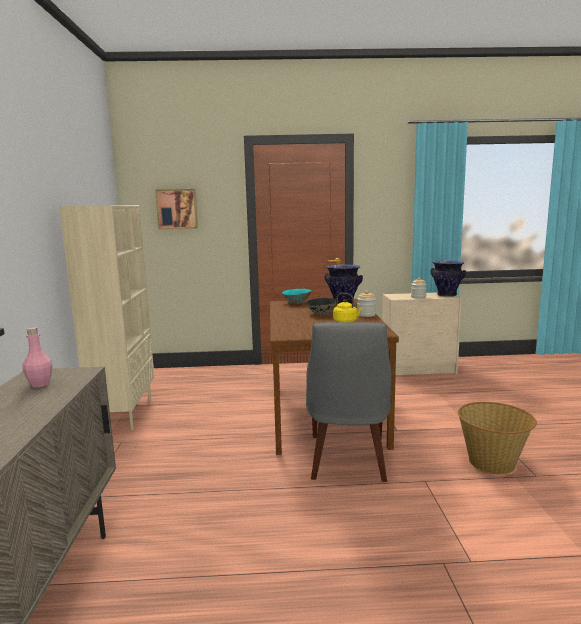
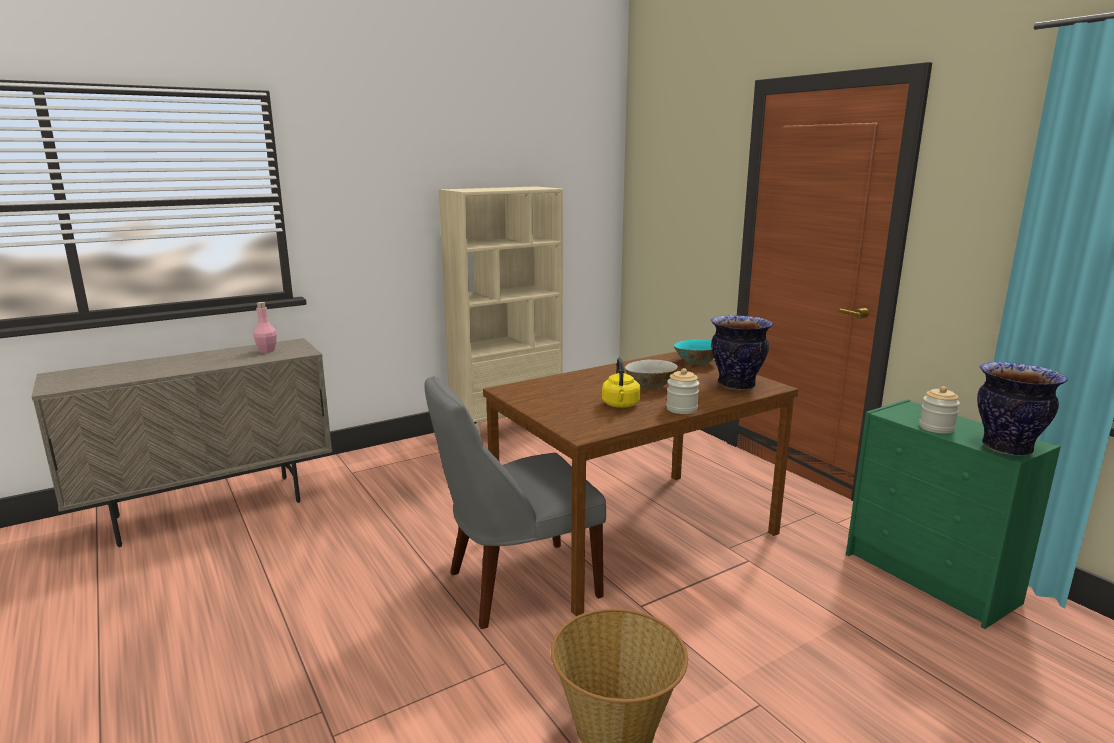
camera: 60 degrees right, 5 degrees up
(177, 209) = (672, 192): picture -> none
(322, 313) = (650, 385): black bowl -> beige bowl
(419, 369) = (931, 579): beige dresser -> green dresser

